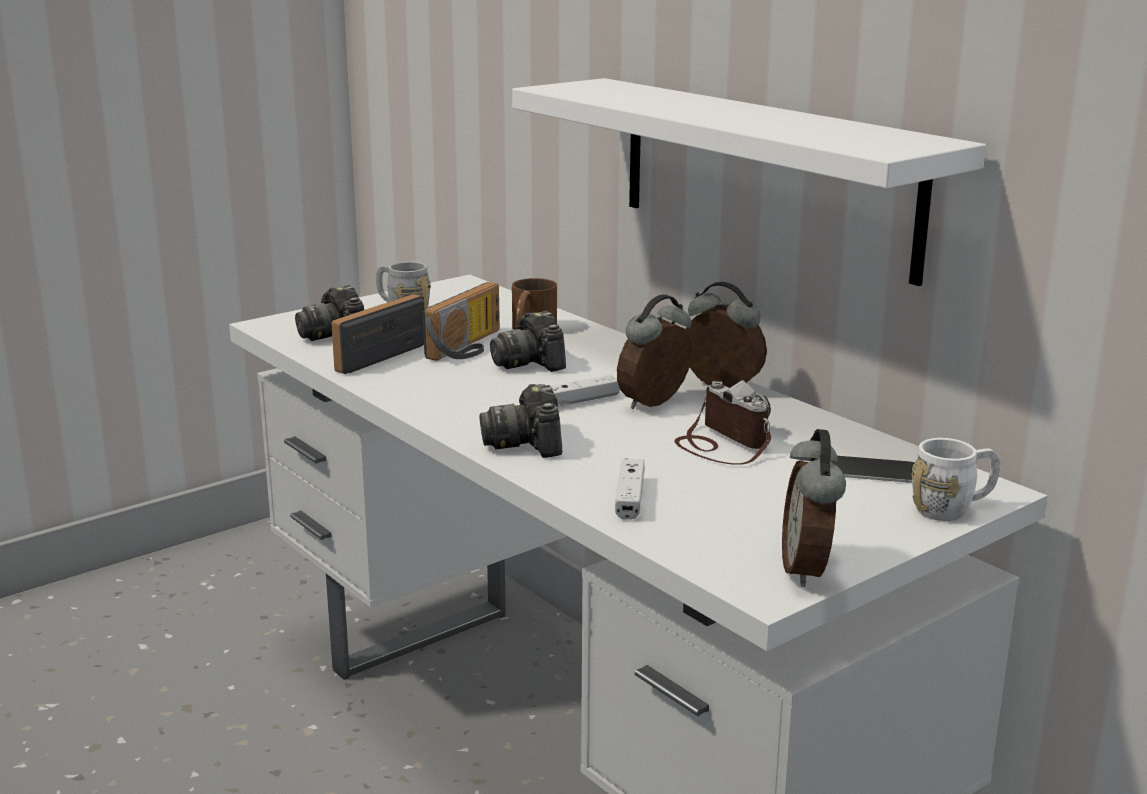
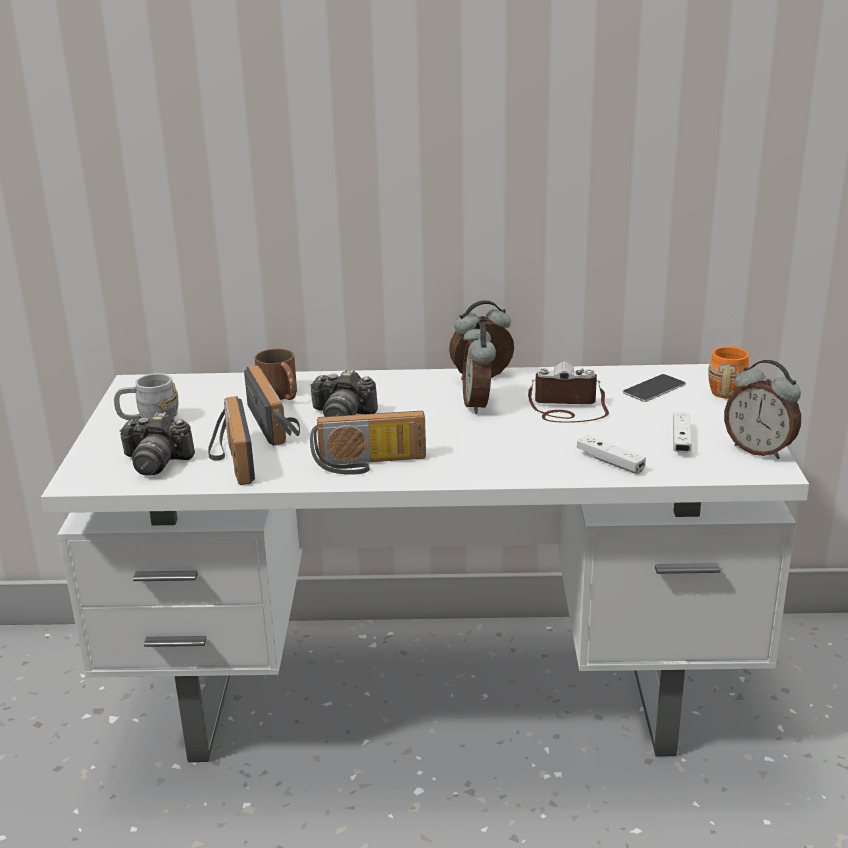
camera: 50 degrees left, 5 degrees up
(447, 401) = (369, 464): none -> radio
(527, 443) = (483, 463): camera -> none
(579, 401) = (437, 424): white game controller -> white game controller (681, 440)
(765, 175) = (473, 215): white shelf -> none
(953, 508) = (727, 389): white mug -> orange mug

